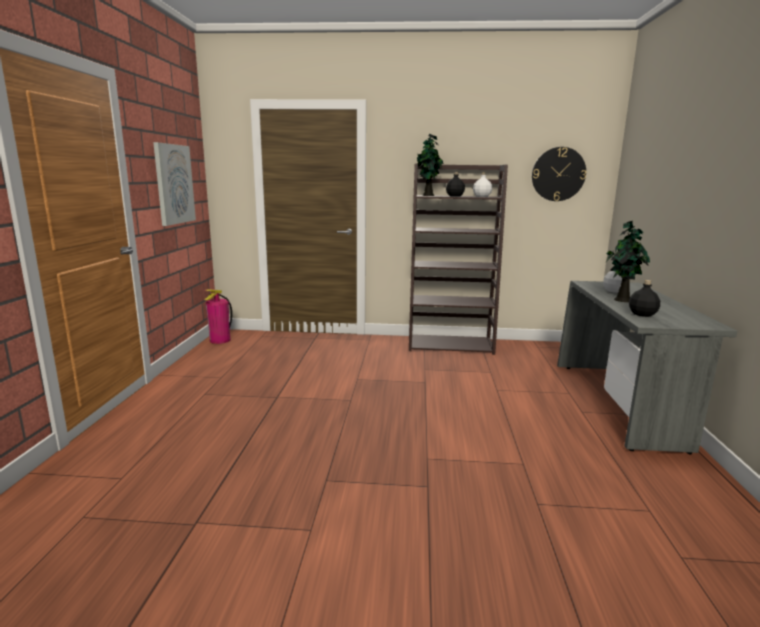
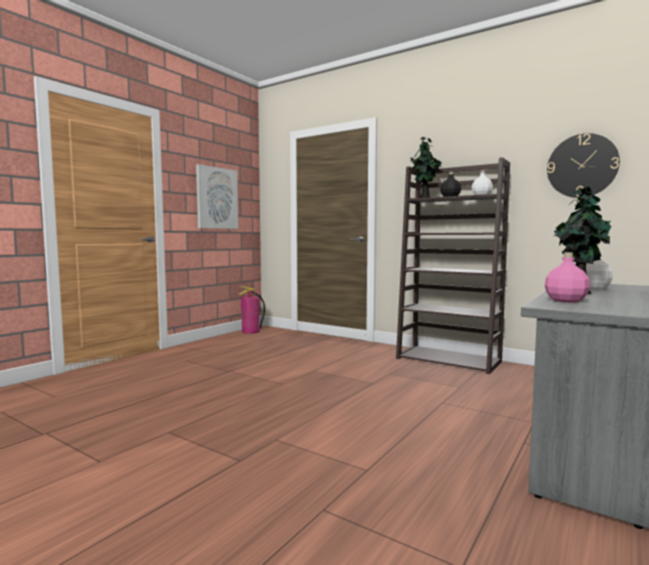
camera: 30 degrees right, 10 degrees down
(642, 314) = (566, 301): black bottle -> pink bottle

